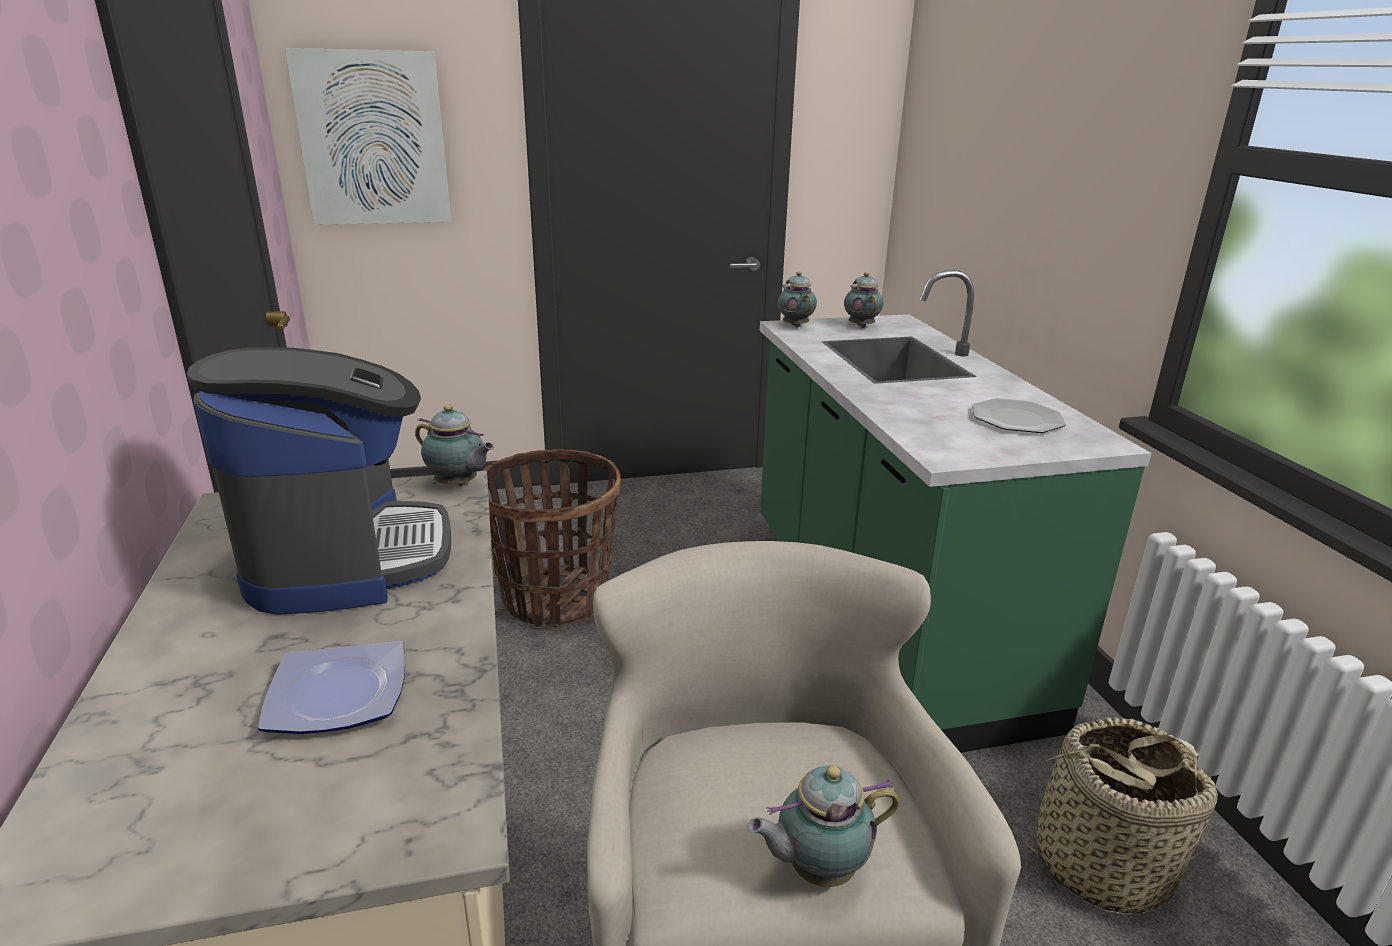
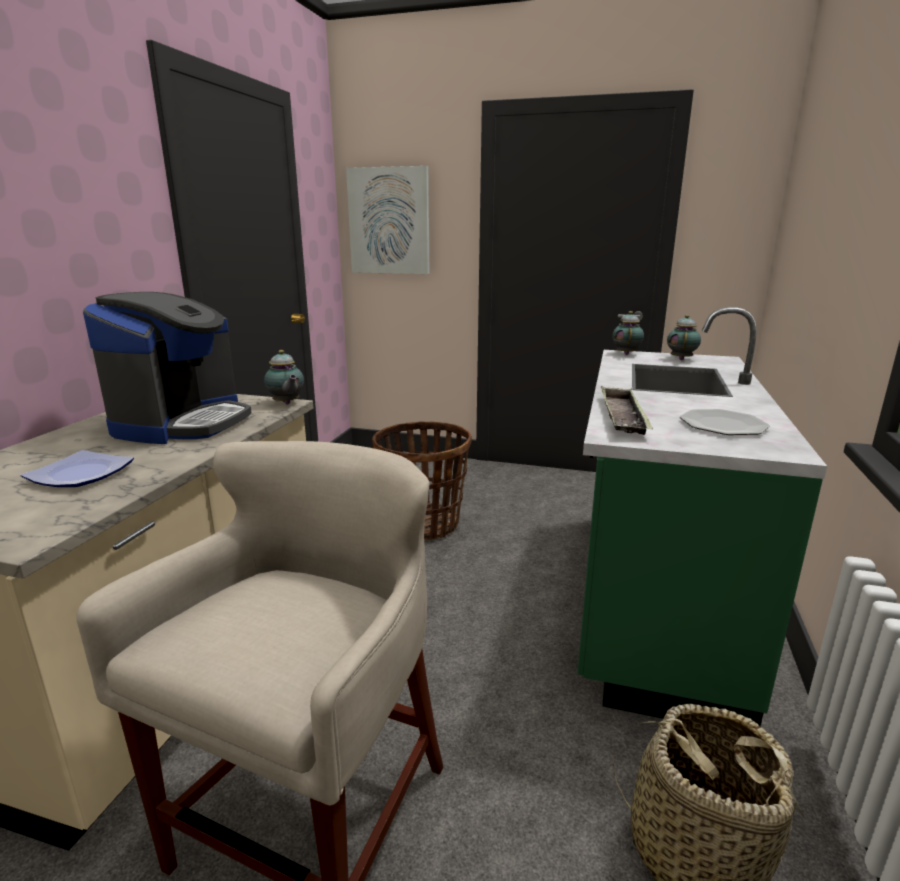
camera: 30 degrees right, 5 degrees down
(817, 870) = (237, 664): teapot -> none
(918, 426) = (622, 417): none -> tray

